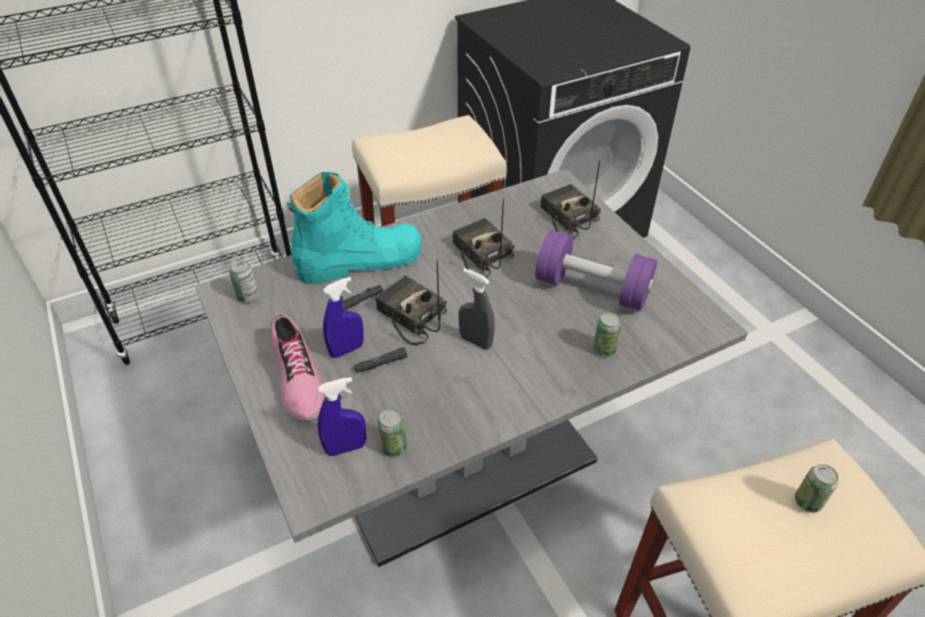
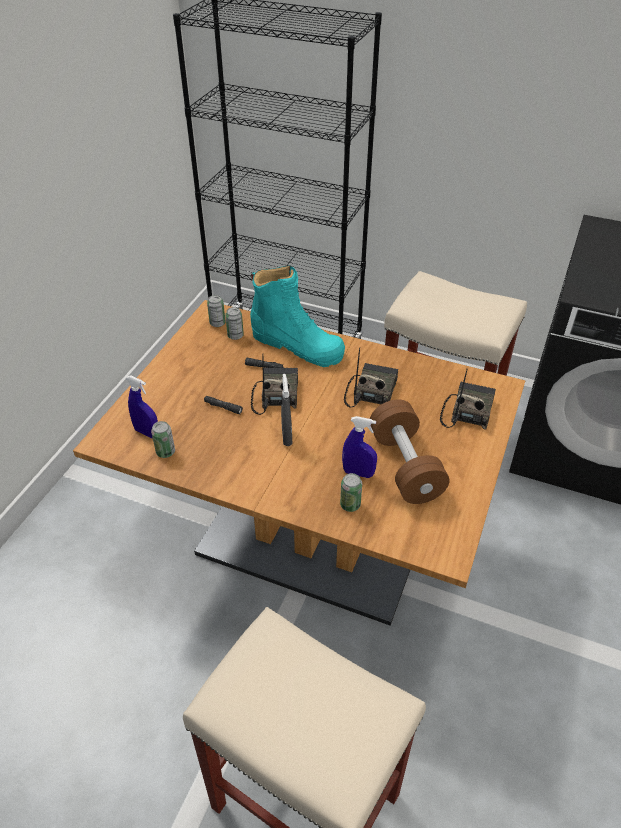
camera: 50 degrees right, 0 degrees up
(296, 378) = (177, 381): shoe -> none
(346, 350) = (219, 386): blue spray bottle -> blue spray bottle (358, 473)
(462, 461) = (310, 544): grey dining table -> brown dining table
(592, 289) = (405, 466): purple dumbbell -> brown dumbbell
(807, 502) = (330, 706): can -> can (235, 336)

